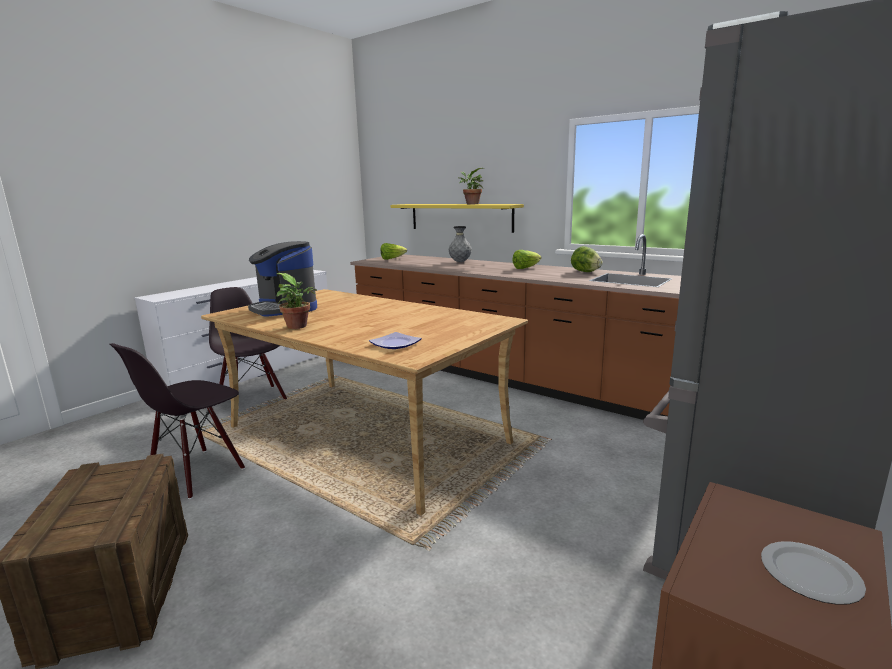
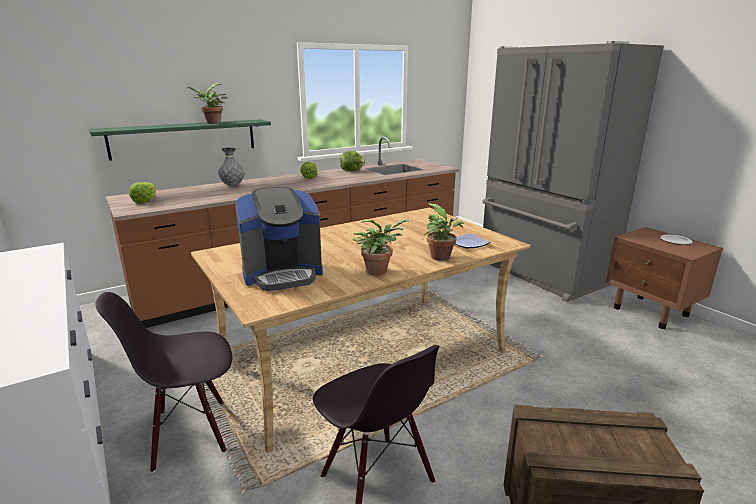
camera: 70 degrees left, 5 degrees up
(340, 340) = (442, 258): none -> potted plant
(460, 217) = (184, 138): yellow shelf -> green shelf

